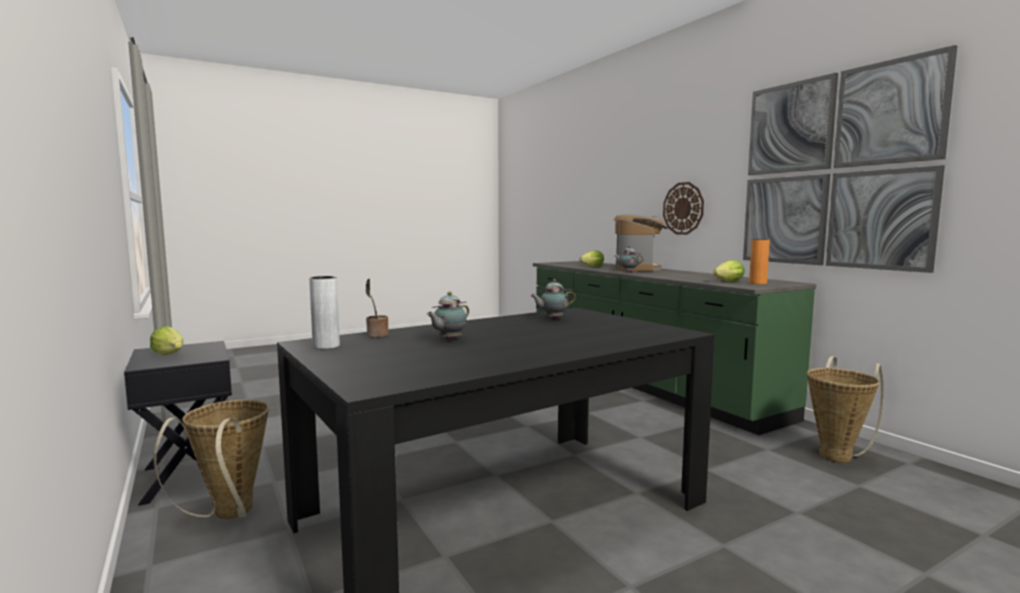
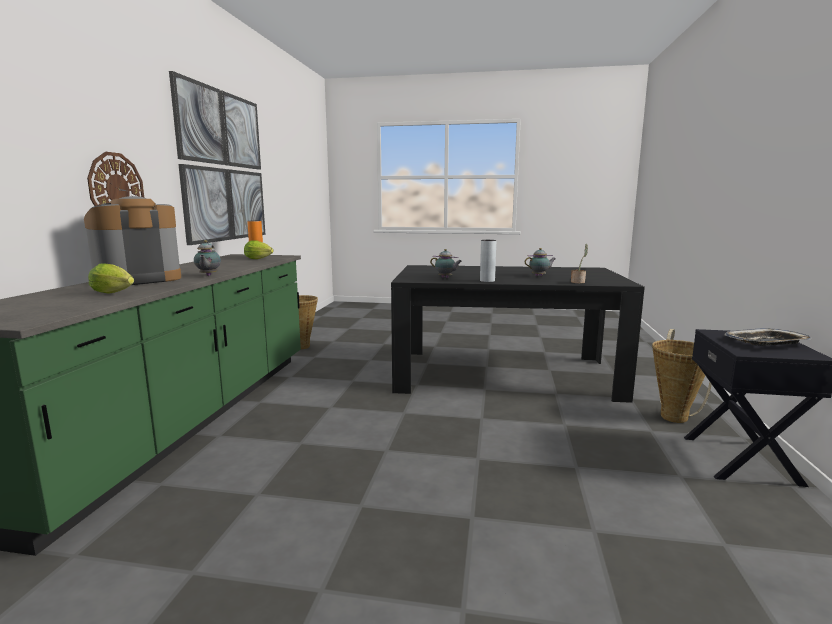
camera: 140 degrees left, 5 degrees up
(170, 355) = (766, 342): lettuce -> tray
(326, 346) = (612, 280): grey vase -> grey vase (487, 281)

